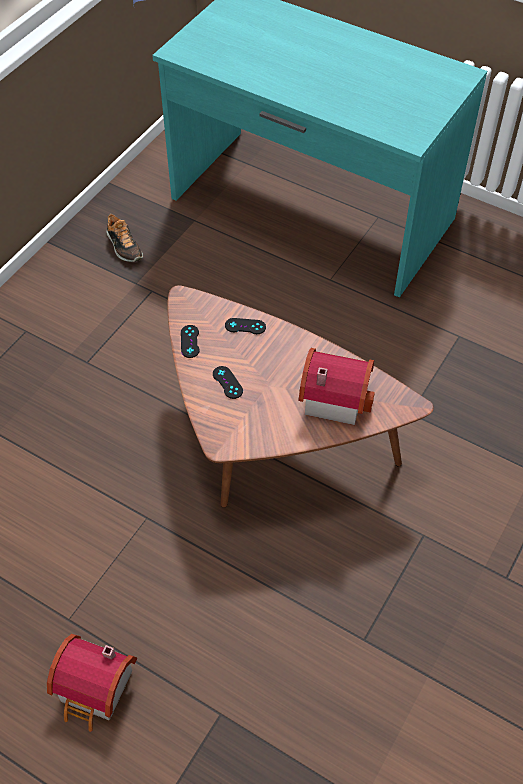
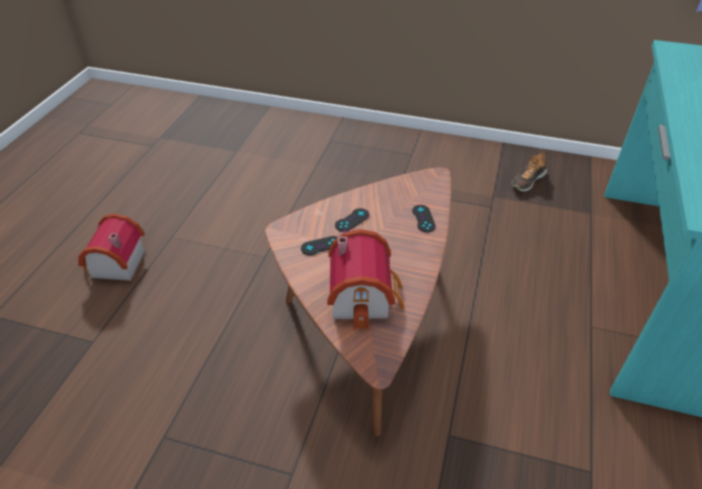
camera: 75 degrees right, 10 degrees down
(190, 341) = (388, 189): black game controller -> black game controller (322, 246)

